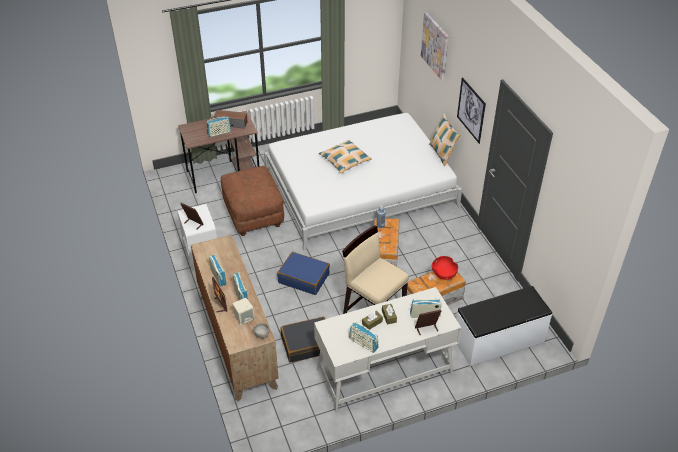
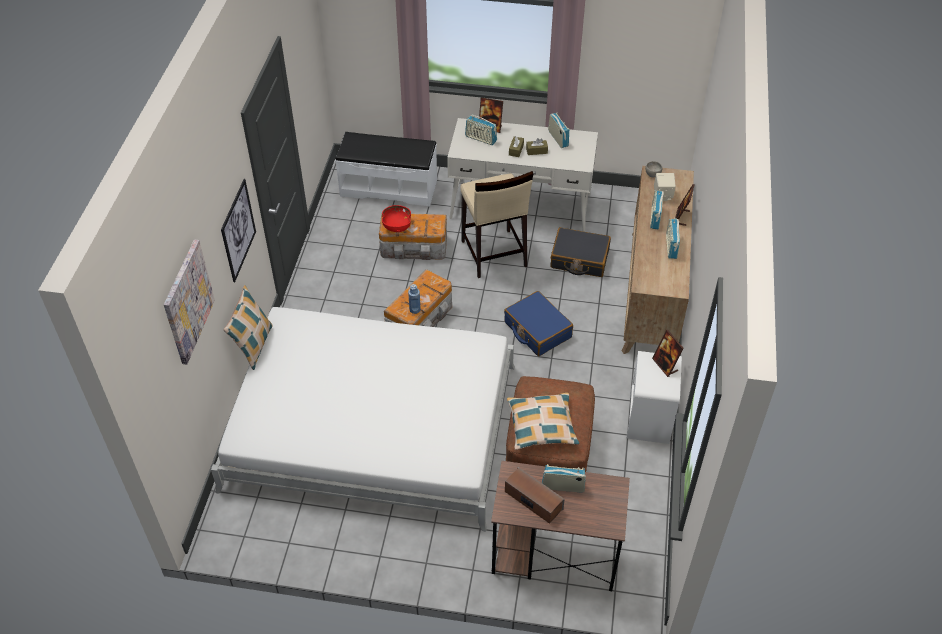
camera: 150 degrees left, 5 degrees up
(345, 160) = (392, 395): pillow -> pillow (542, 425)

